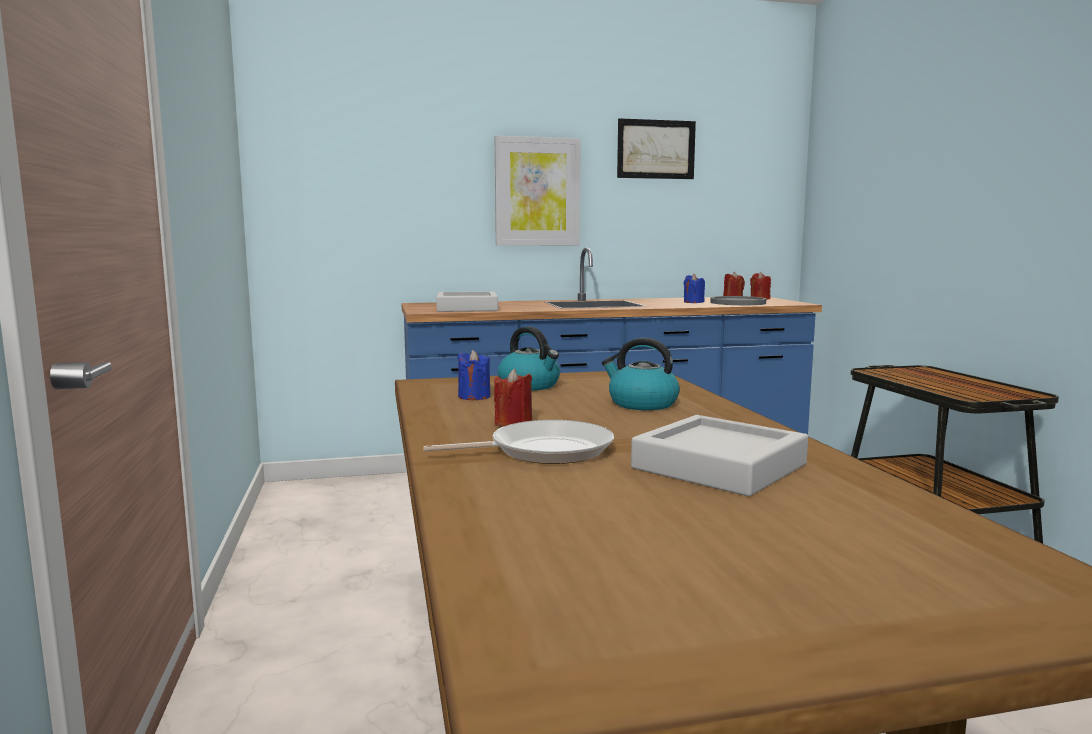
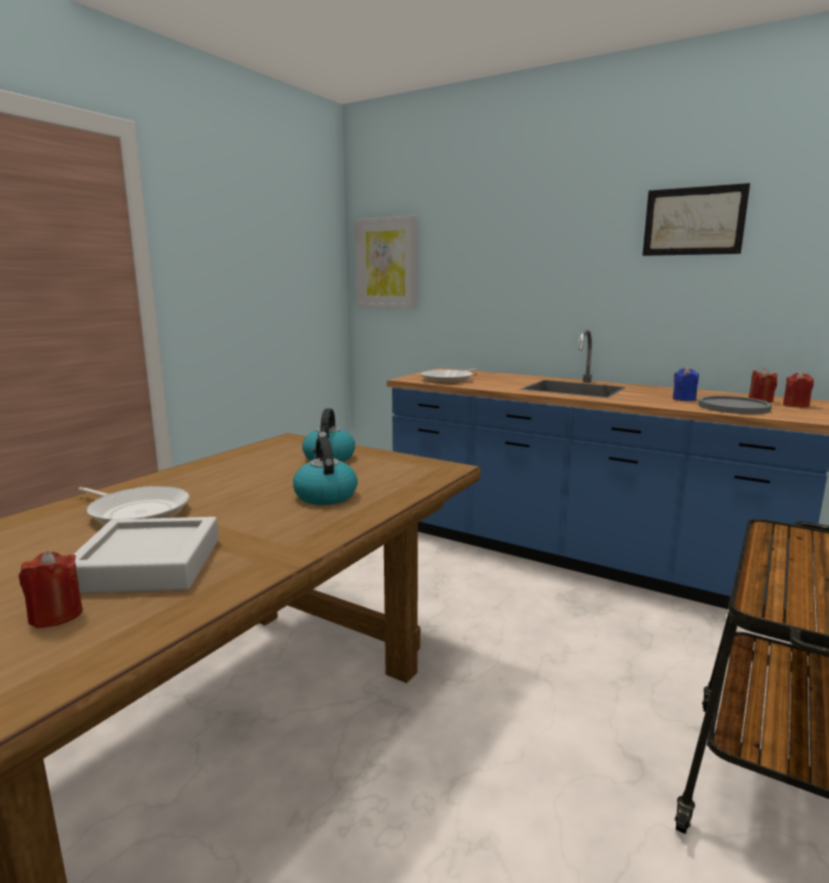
camera: 45 degrees right, 5 degrees up
(467, 308) = (449, 379): grey tray -> frying pan
(474, 397) = (268, 458): blue candle -> none
(513, 424) = (203, 486): red candle -> red candle (56, 615)
(537, 192) = (557, 273): picture -> picture (387, 263)

